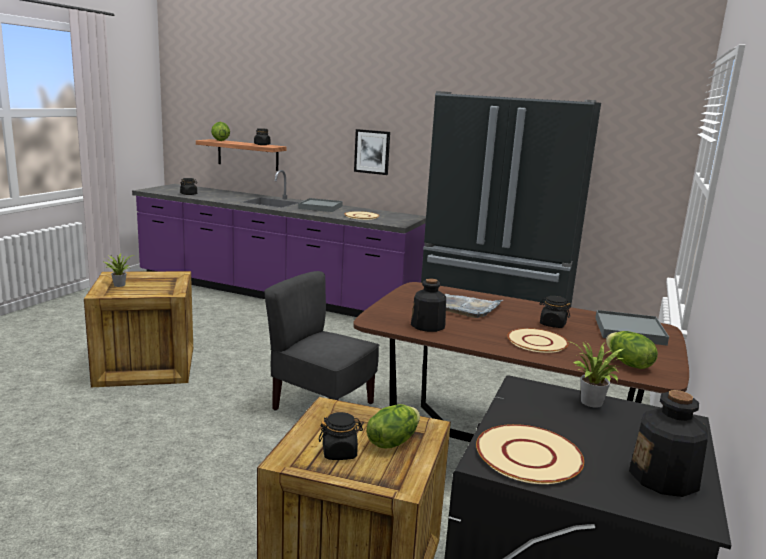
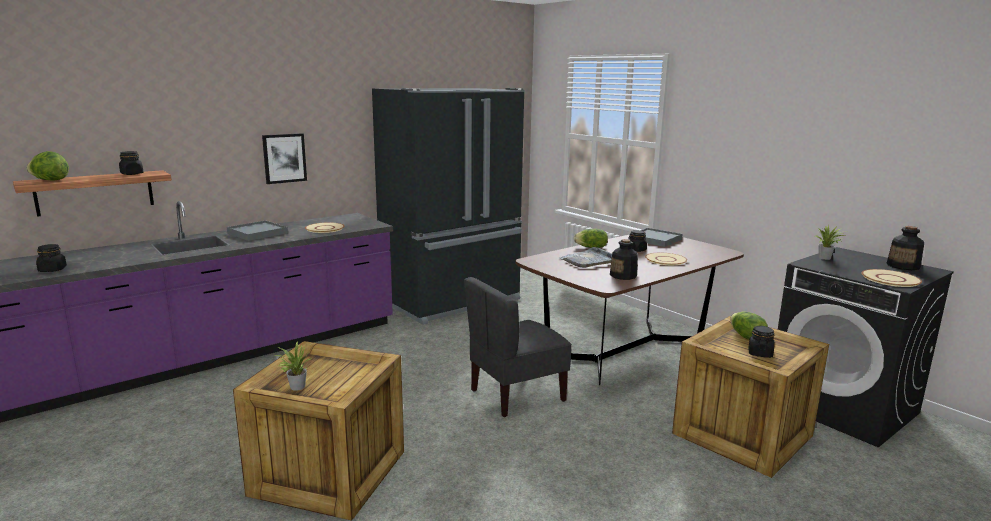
camera: 60 degrees left, 0 degrees up
(628, 363) = (707, 252): lettuce -> lettuce (591, 247)

